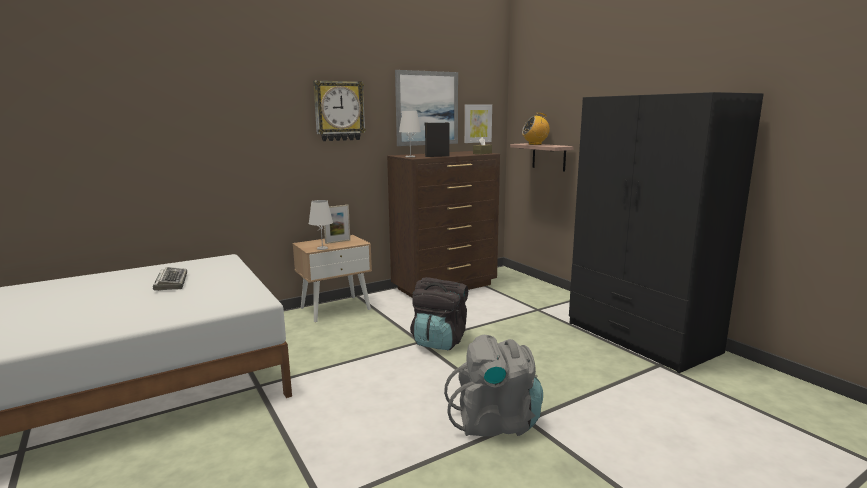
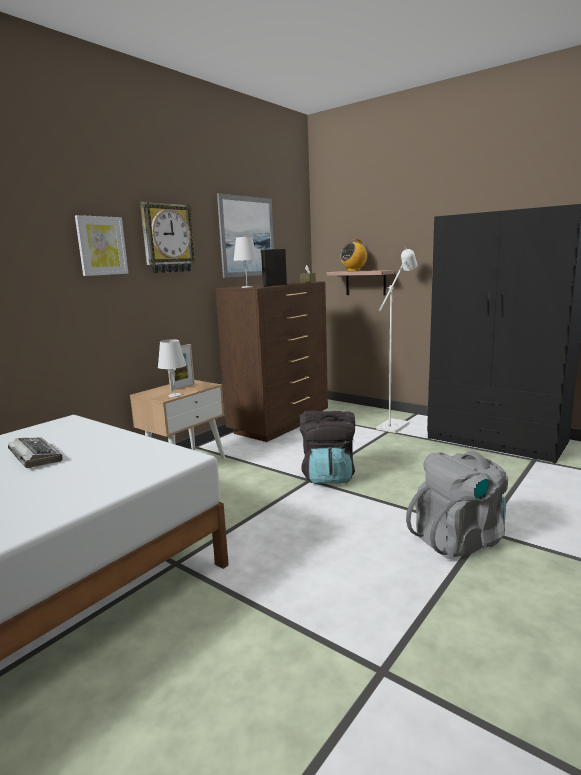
camera: 20 degrees left, 0 degrees up
(477, 123) = (289, 253): picture -> picture (101, 246)
(552, 304) = (395, 424): none -> white floor lamp

